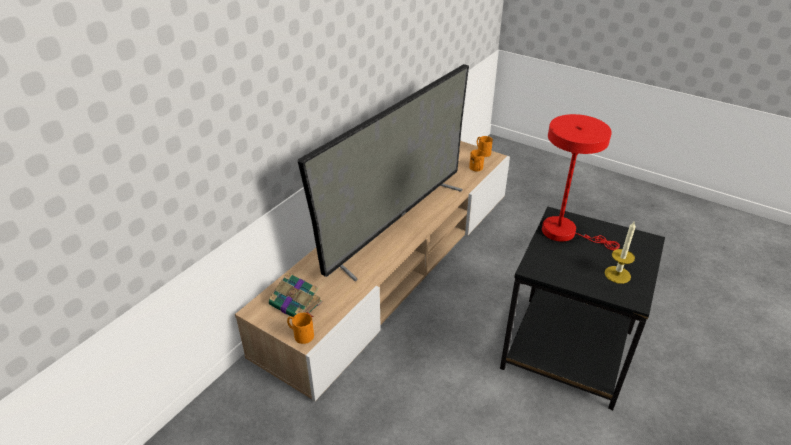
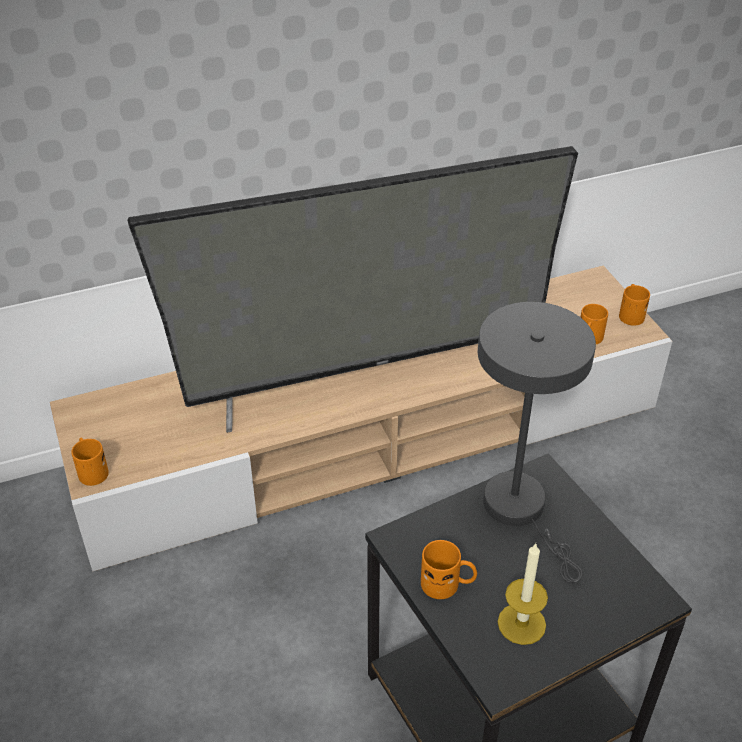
camera: 35 degrees right, 5 degrees up
(296, 304) = (127, 426): book -> none
(564, 232) = (521, 510): red table lamp -> grey table lamp
(573, 275) = (448, 584): none -> orange mug

